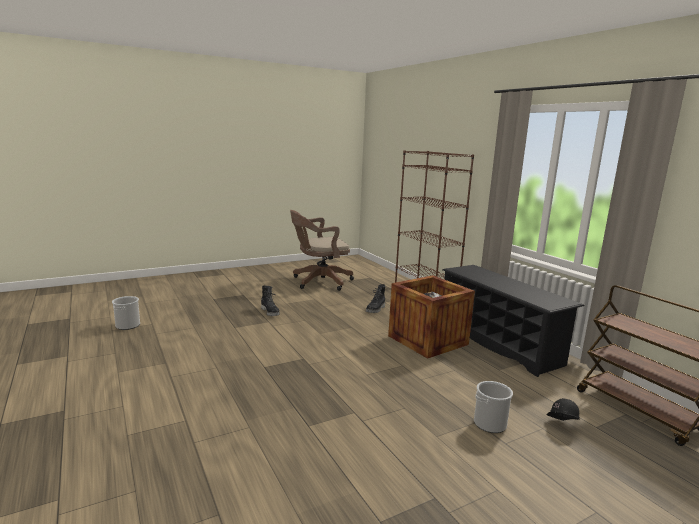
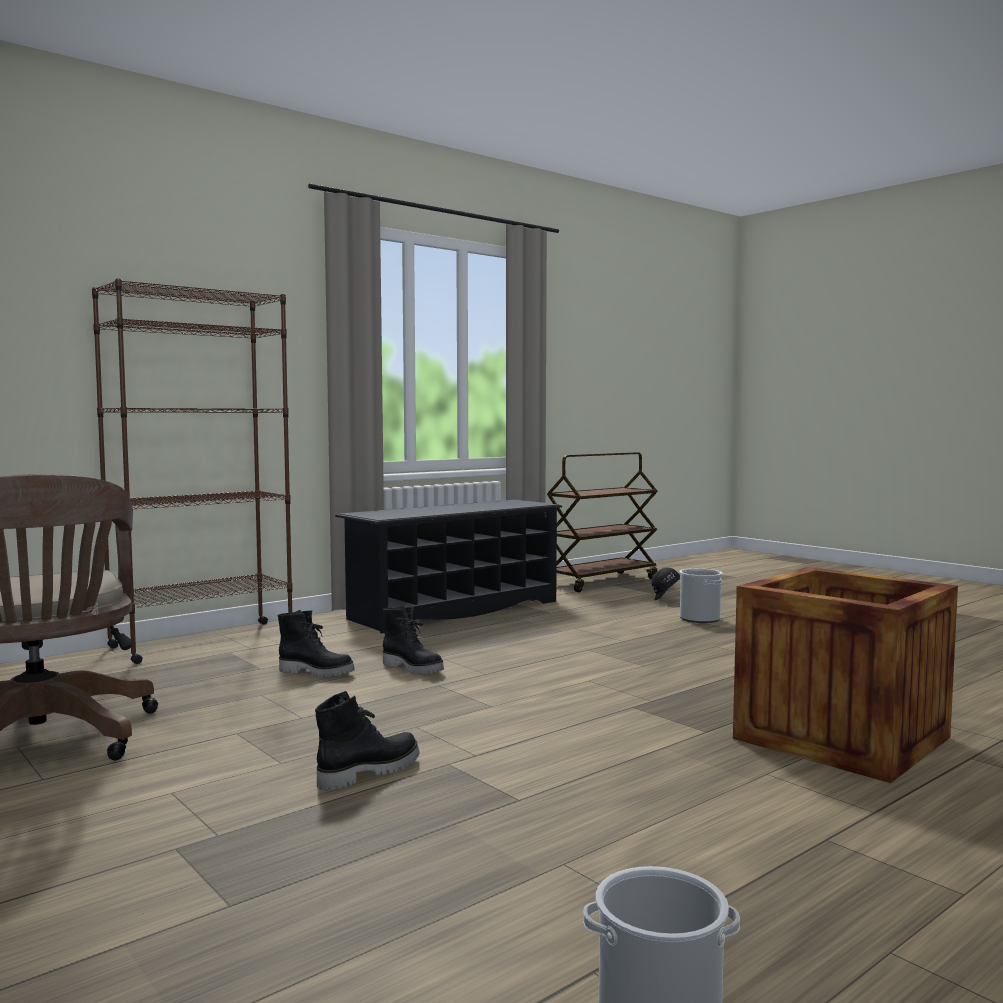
camera: 100 degrees left, 10 degrees down
(376, 324) = (414, 668): none -> black boot
(427, 340) = (471, 639): crate -> crate (841, 738)

